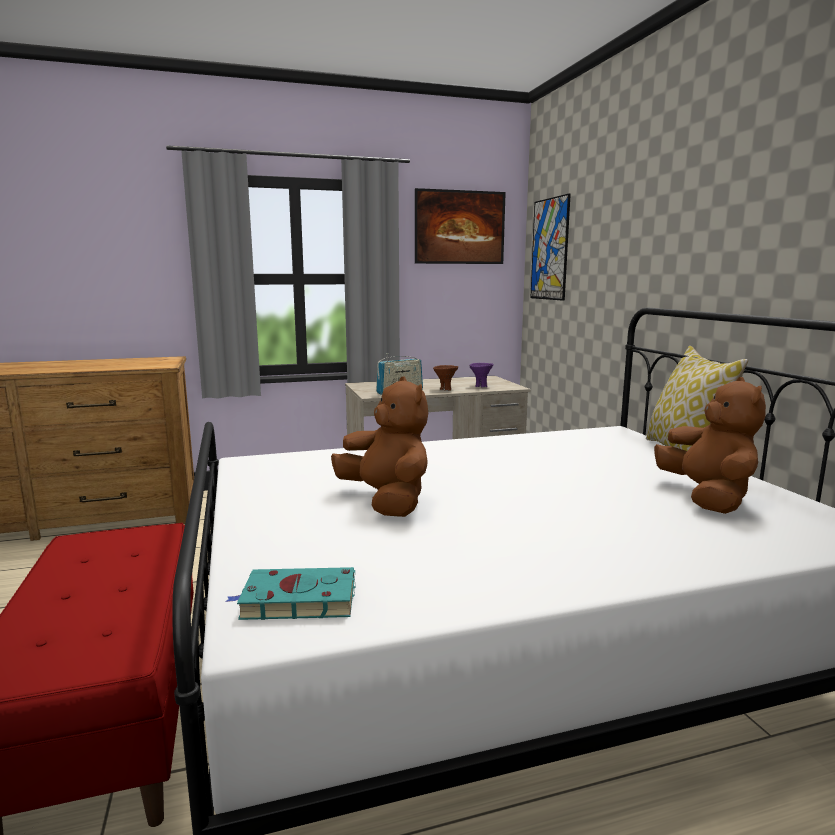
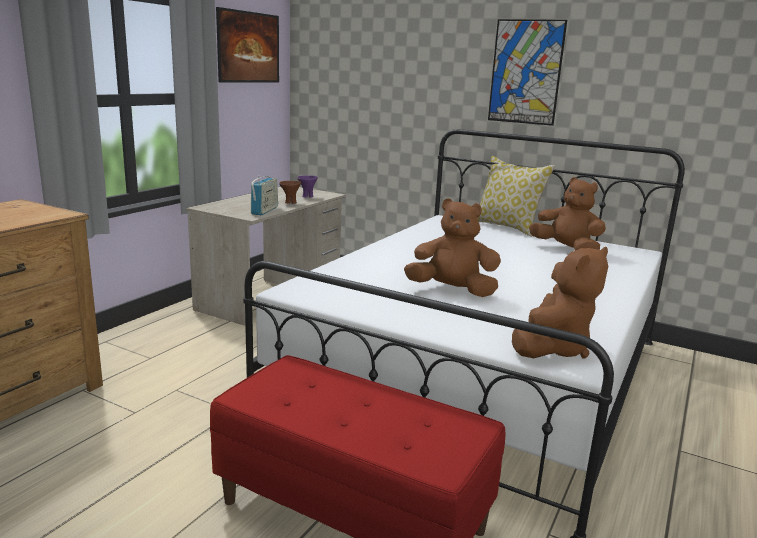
camera: 45 degrees left, 5 degrees up
(295, 600) = (553, 348): turquoise book -> brown plush toy
(549, 249) = (329, 73): picture -> picture (525, 72)

